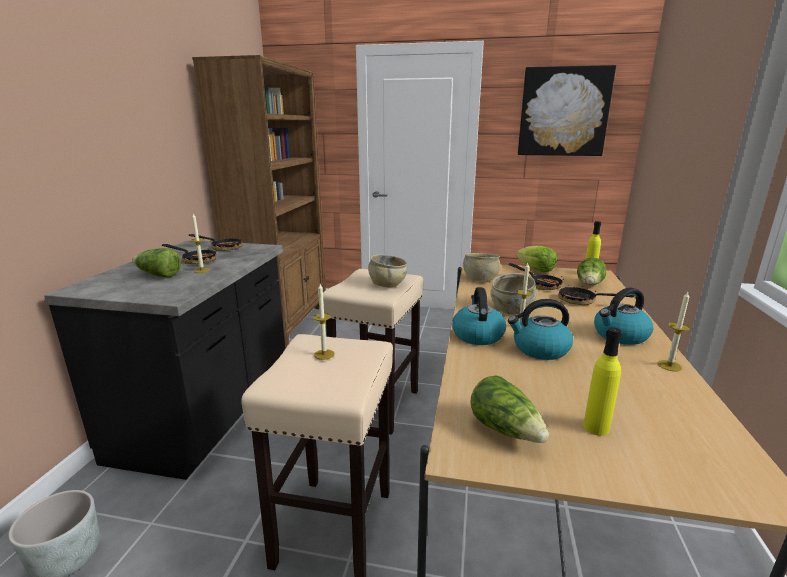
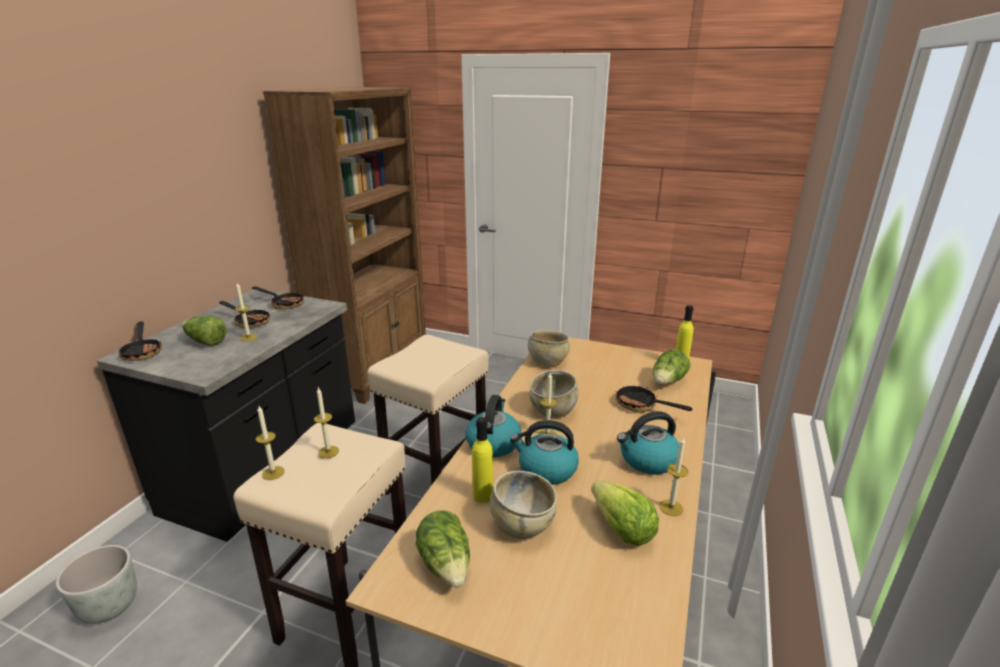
camera: 10 degrees right, 5 degrees up
(277, 375) = (273, 473): none -> candle
(387, 284) = (441, 361): beige bowl -> beige bowl (521, 525)
(536, 270) = (621, 352): lettuce -> lettuce (622, 530)
(539, 284) = (610, 376): frying pan -> frying pan (142, 352)
(563, 112) = (706, 144): picture -> none
(596, 427) = (535, 574): yellow bottle -> yellow bottle (483, 495)

